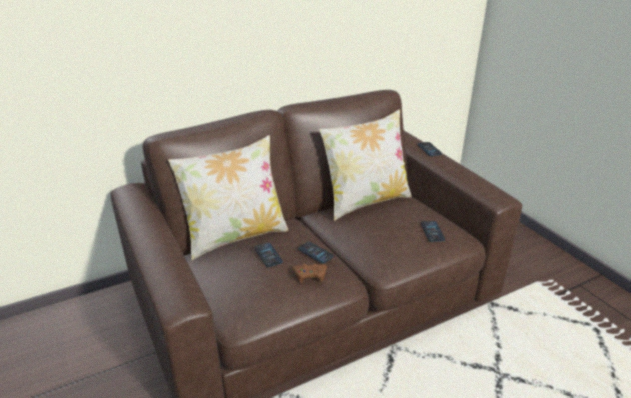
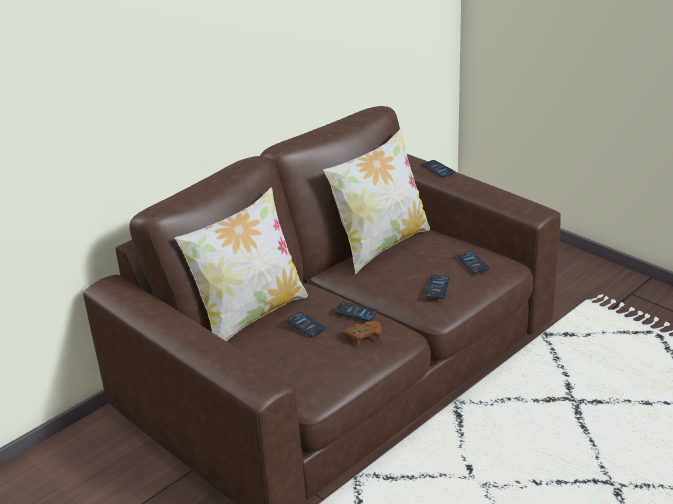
camera: 15 degrees left, 0 degrees up
(392, 246) = (437, 287): none -> phone

